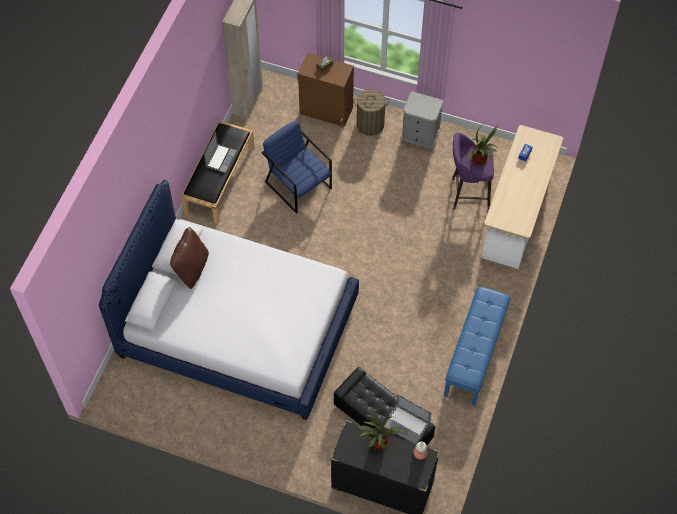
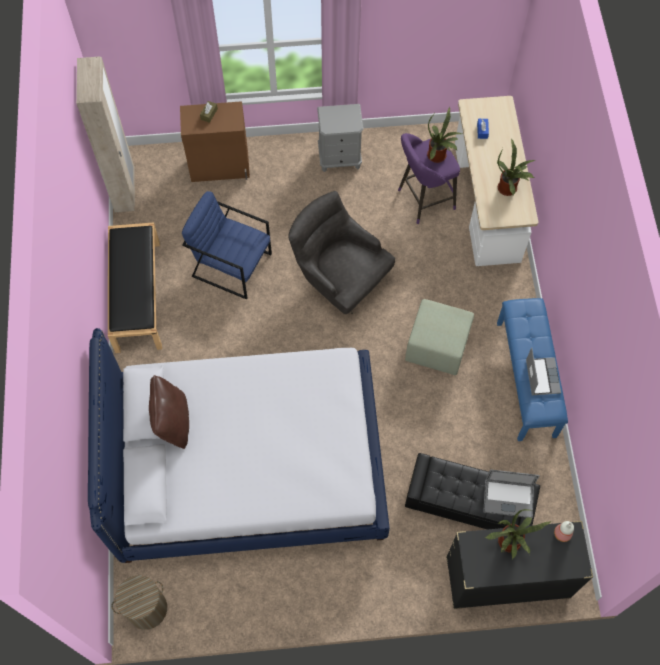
camera: 25 degrees left, 5 degrees up
(220, 158) = (134, 271): laptop -> laptop (541, 376)
(370, 124) = (277, 164): laundry basket -> laundry basket (147, 608)
(372, 226) = (339, 279): none -> grey armchair
(418, 303) = (436, 347): none -> green ottoman
(521, 204) = (509, 188): none -> potted plant

